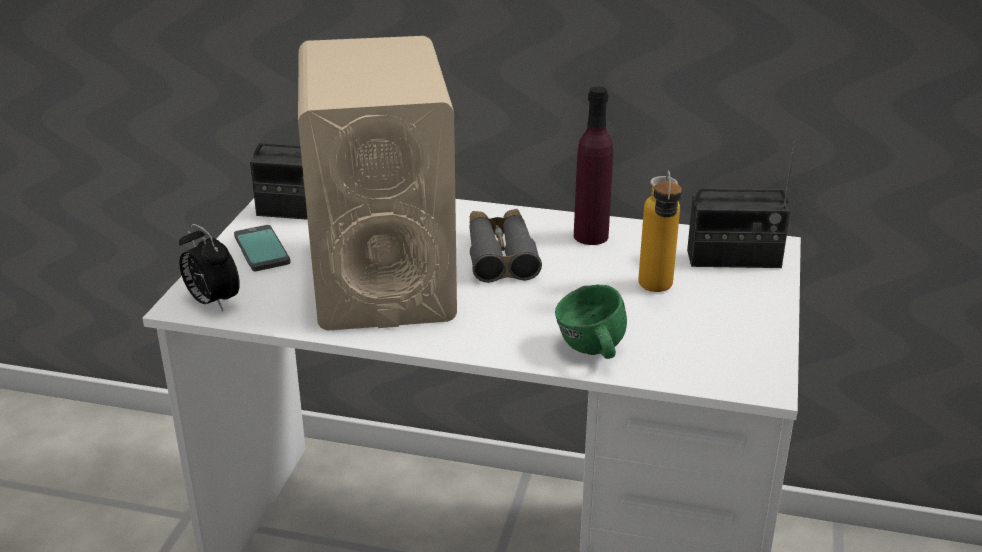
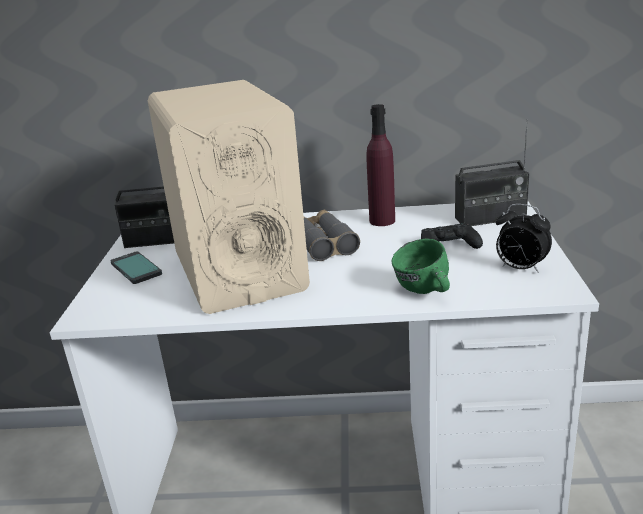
camera: 10 degrees left, 5 degrees down
(212, 302) = (106, 310): alarm clock -> alarm clock (520, 268)
(656, 292) = (448, 246): bottle -> black game controller

